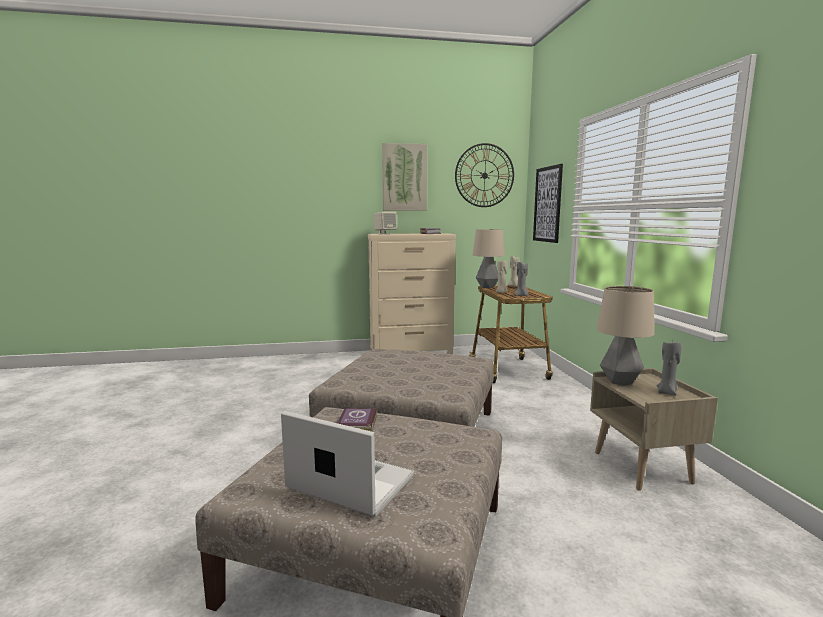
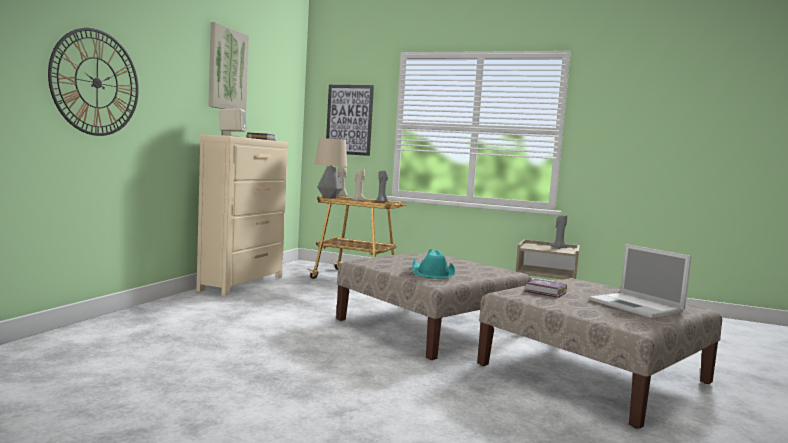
camera: 60 degrees left, 5 degrees down
(348, 482) = (637, 306): laptop -> laptop turned 90 degrees counterclockwise
(366, 375) = (432, 273): none -> turquoise hat
(484, 175) = (282, 81): wall clock -> wall clock (96, 83)
(620, 381) = (533, 247): table lamp -> none

